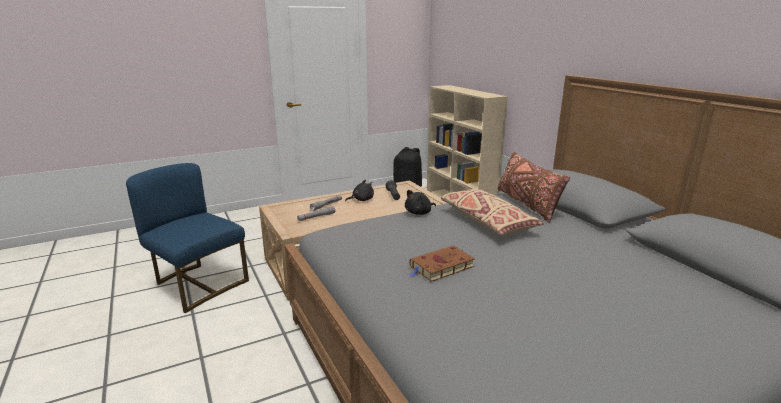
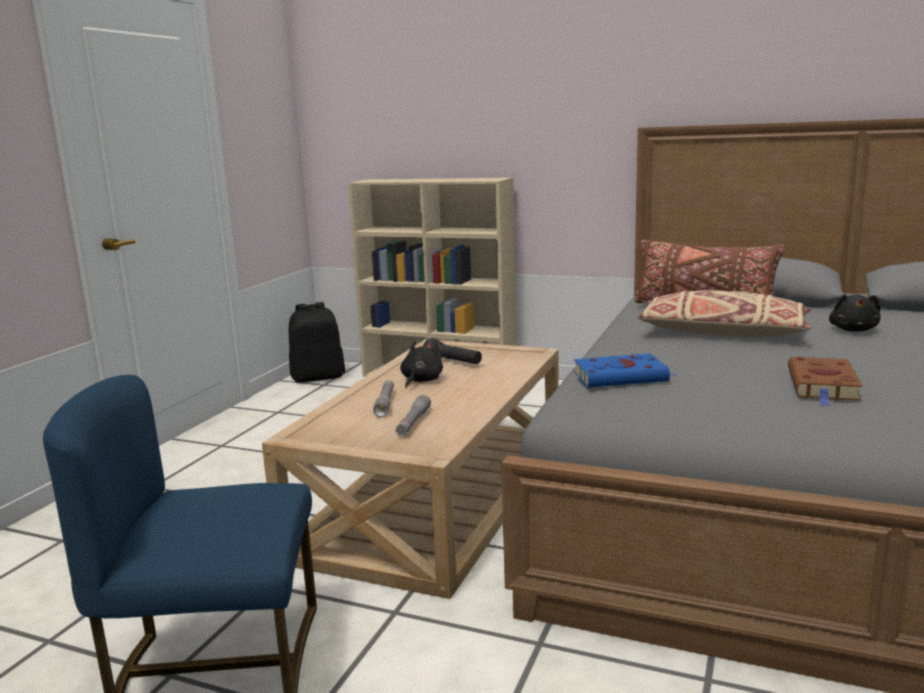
camera: 40 degrees left, 5 degrees down
(375, 225) = (623, 377): none -> blue book
(419, 213) = (623, 349): black plush toy -> black plush toy (853, 330)

